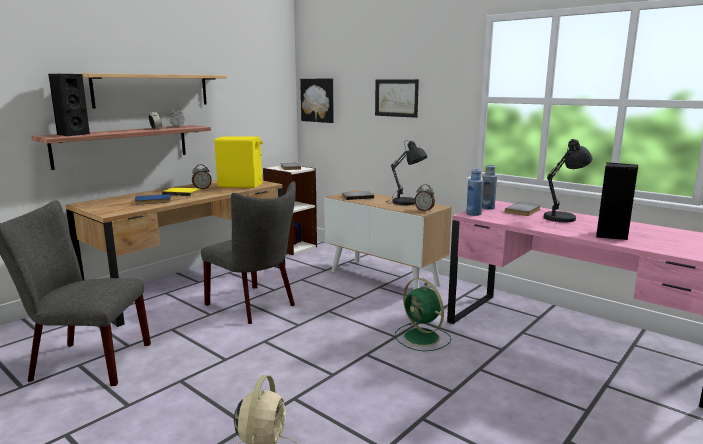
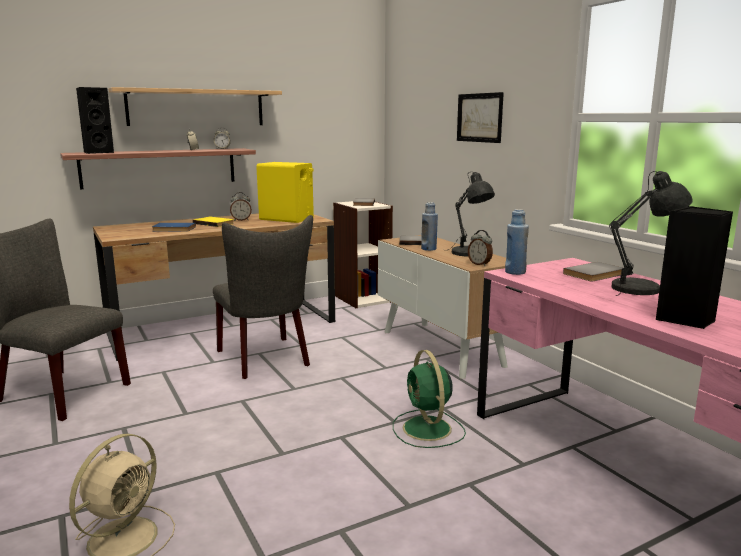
camera: 20 degrees right, 0 degrees up
(318, 100) = (403, 122): picture -> none
(487, 208) = (547, 266): blue bottle -> blue bottle (428, 249)

